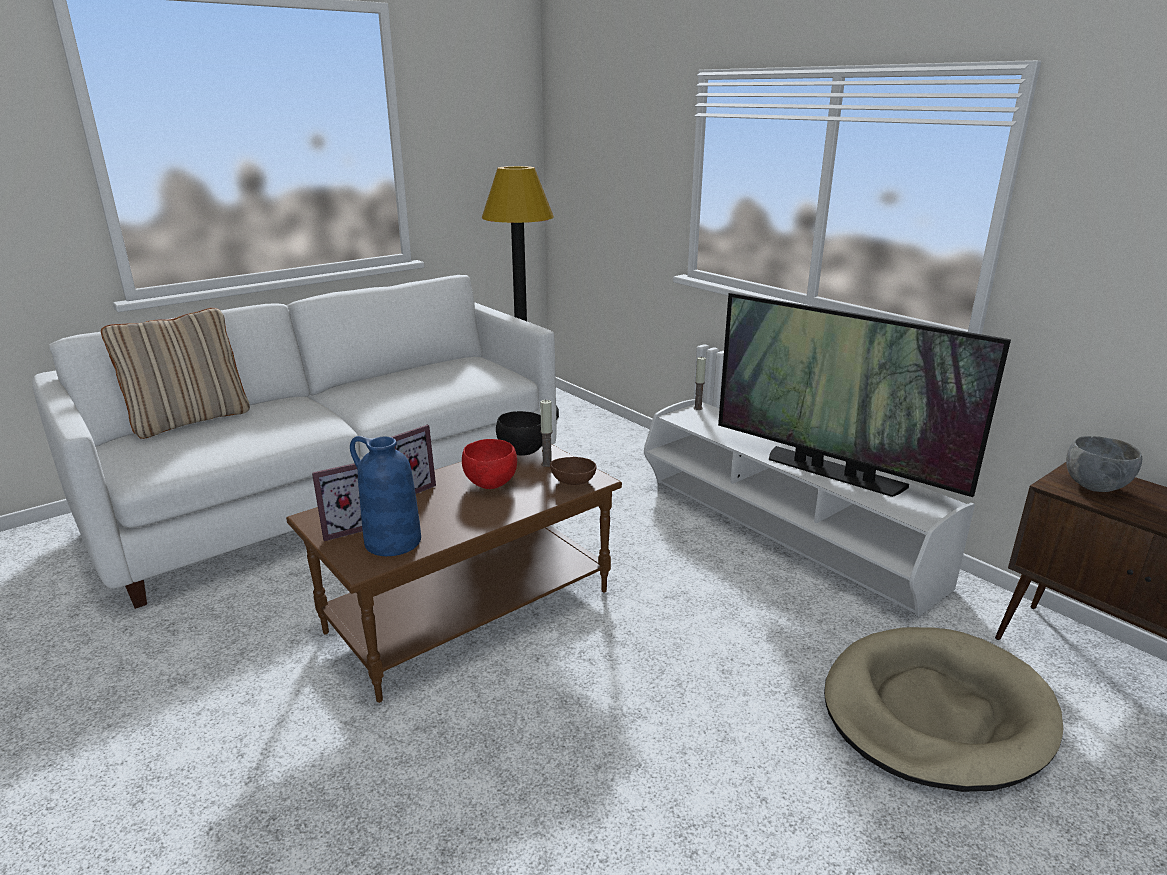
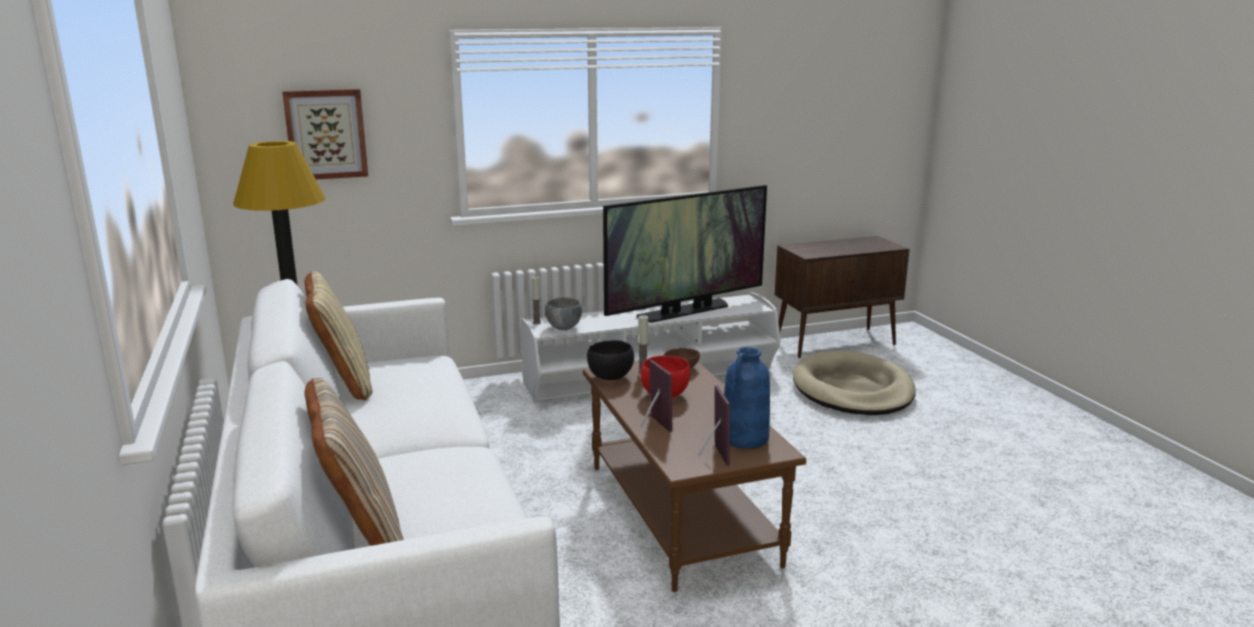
camera: 70 degrees left, 5 degrees down
(437, 363) = (343, 383): none -> beige pillow
(608, 171) = (326, 134): none -> picture
(1093, 486) = (812, 250): grey bowl -> grey bowl (563, 327)

